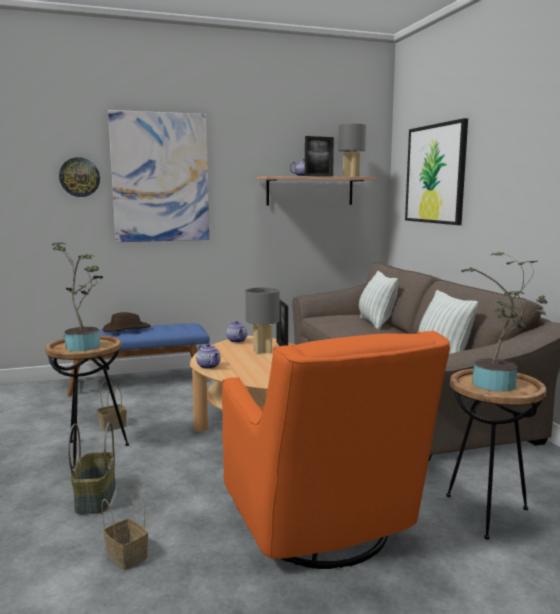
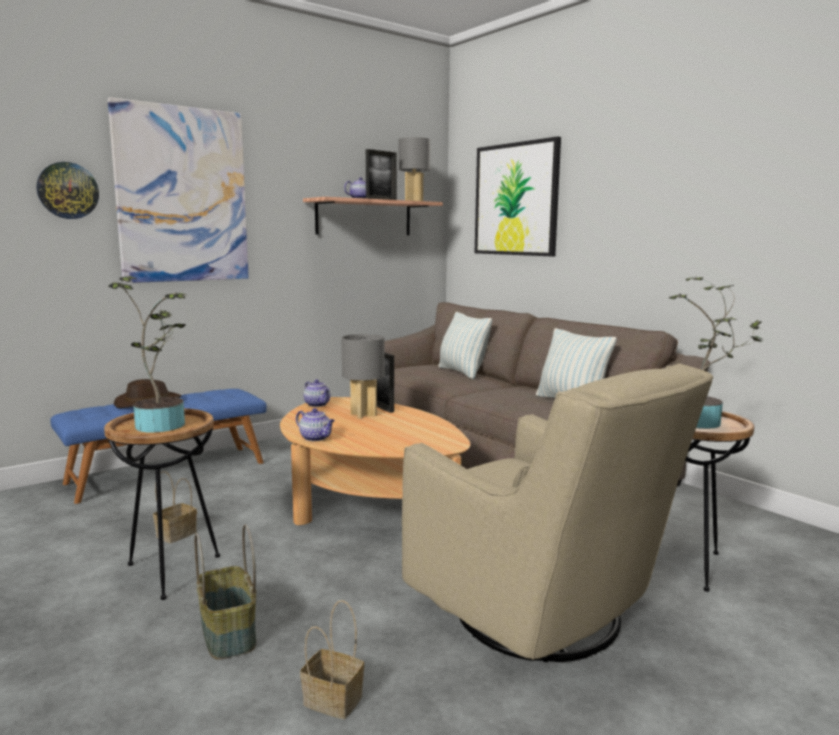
camera: 20 degrees left, 0 degrees up
(323, 530) = (543, 616): orange armchair -> beige armchair

